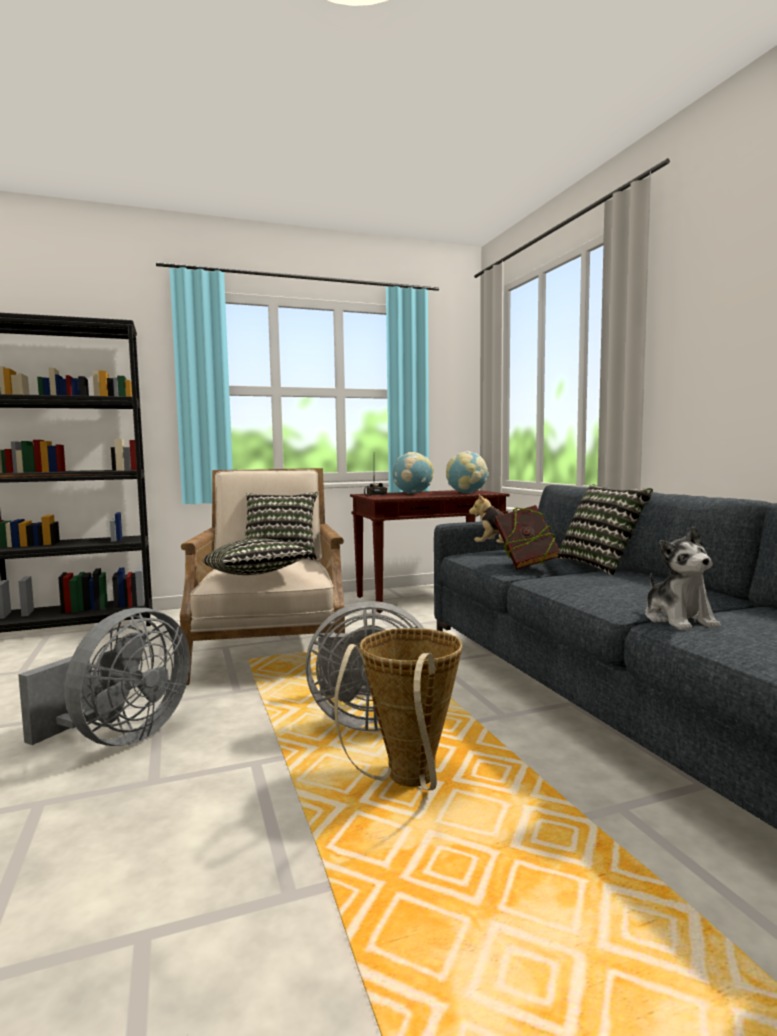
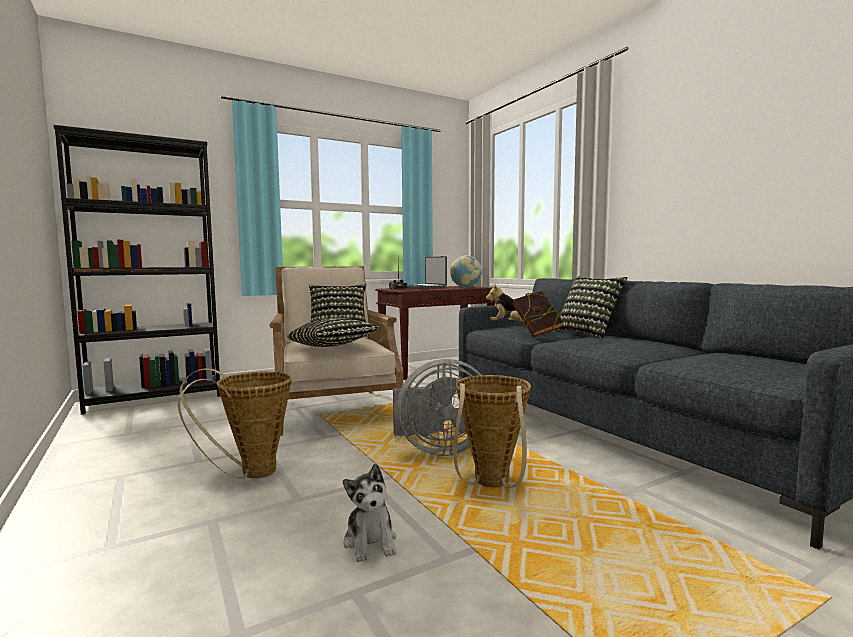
camera: 10 degrees left, 0 degrees up
(120, 737) = (250, 473): grey fan -> basket
(413, 493) = (424, 288): globe -> laptop
(678, 620) = (669, 360): plush toy -> plush toy (371, 542)

